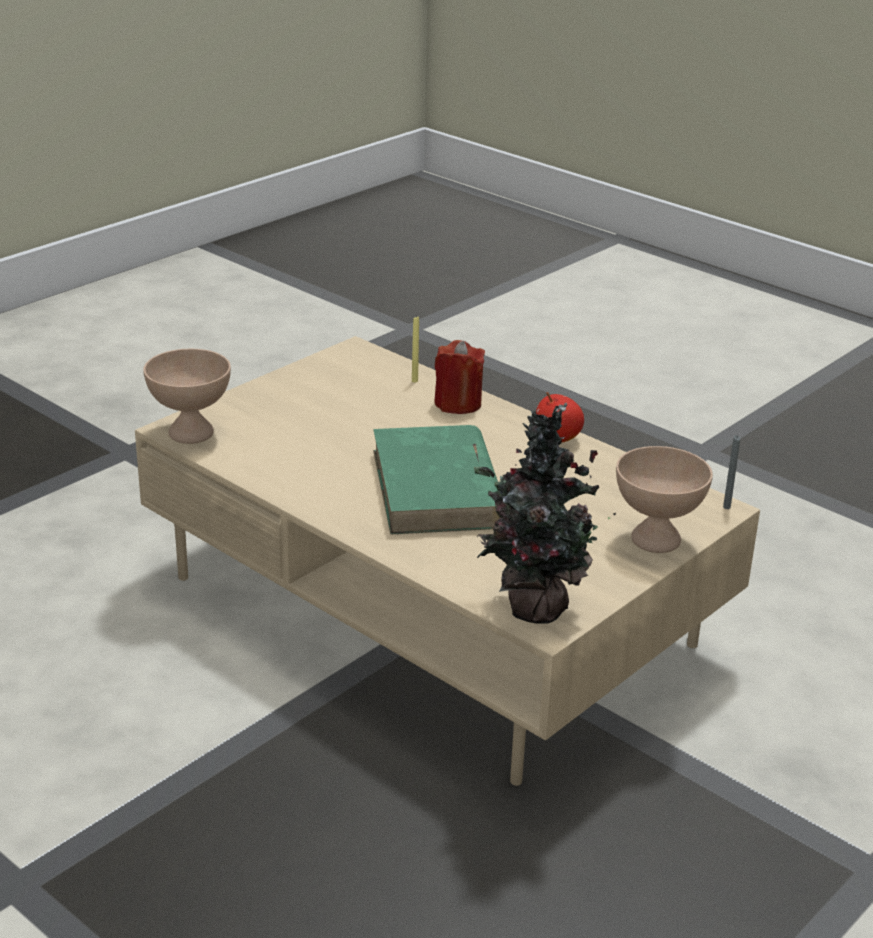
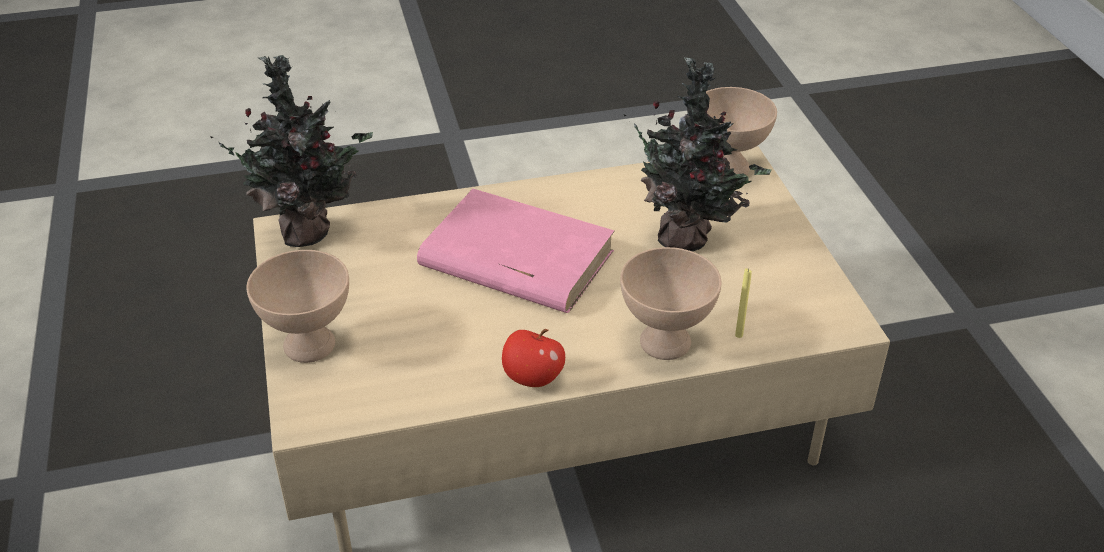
camera: 125 degrees right, 10 degrees up
(320, 424) = (688, 239): none -> potted plant
(438, 489) = (515, 259): green book -> pink book
(458, 403) = (663, 343): red candle -> beige bowl
(726, 507) = (300, 425): grey candle -> none

